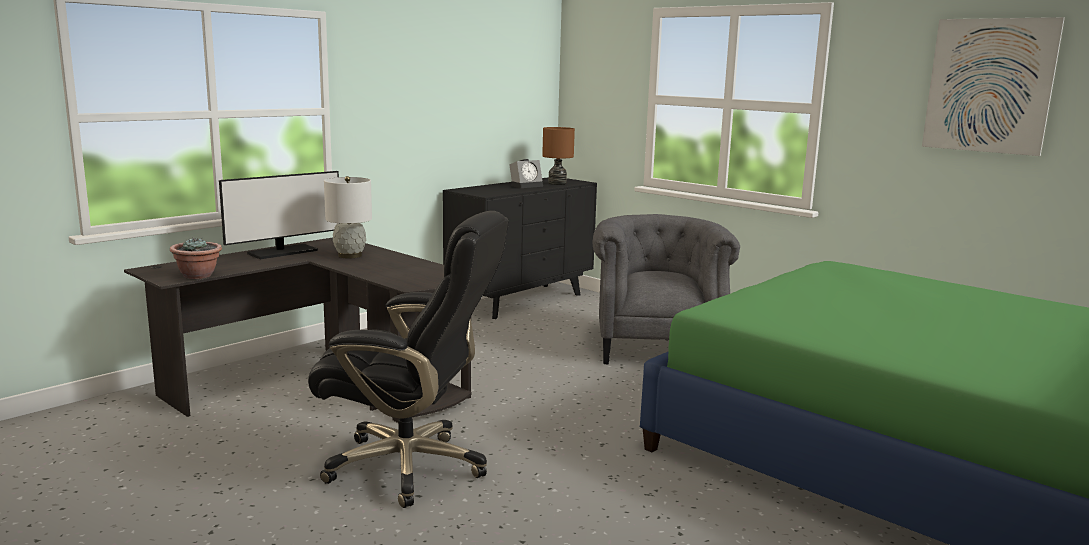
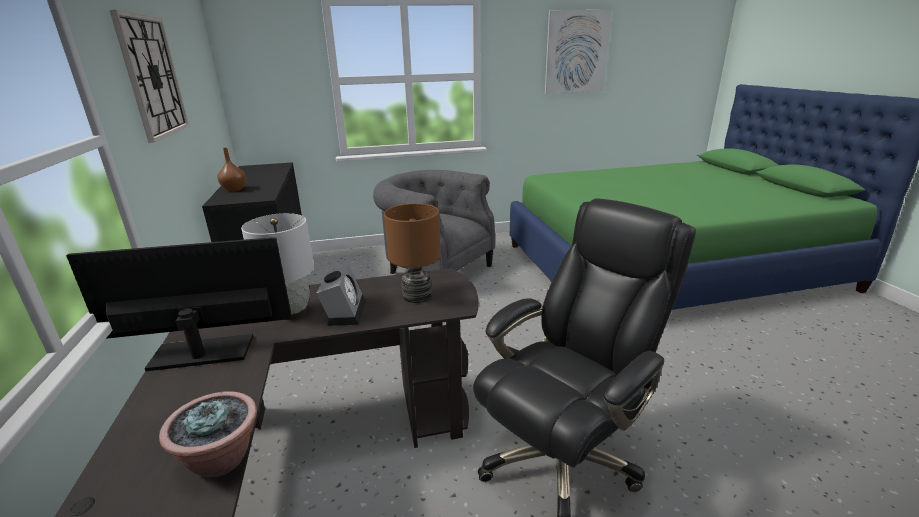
camera: 55 degrees left, 10 degrees up
(283, 252) = (202, 353): monitor -> monitor turned 90 degrees counterclockwise
(420, 77) = (152, 77): none -> wall clock
(491, 187) = (234, 189): none -> brown vase
(526, 186) = (257, 179): alarm clock -> alarm clock (344, 312)
(557, 183) = (271, 171): brown table lamp -> brown table lamp (417, 296)

